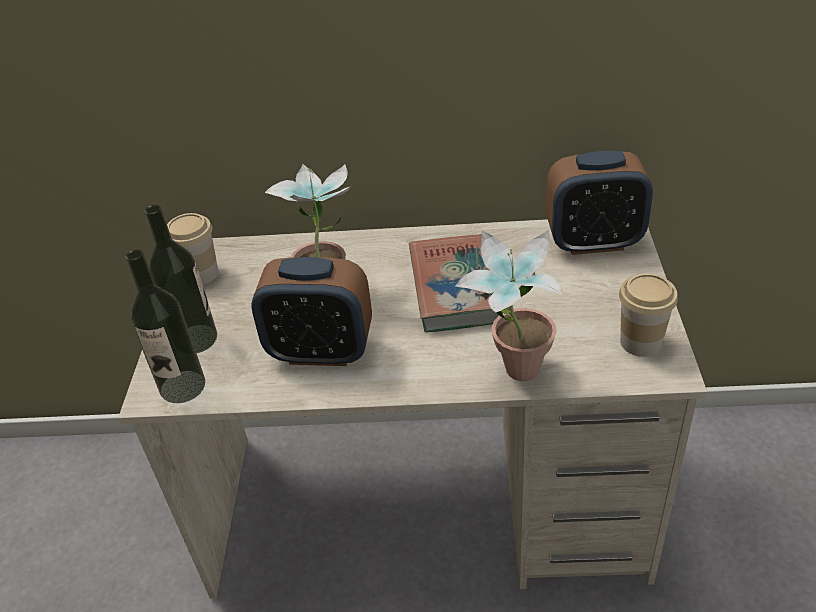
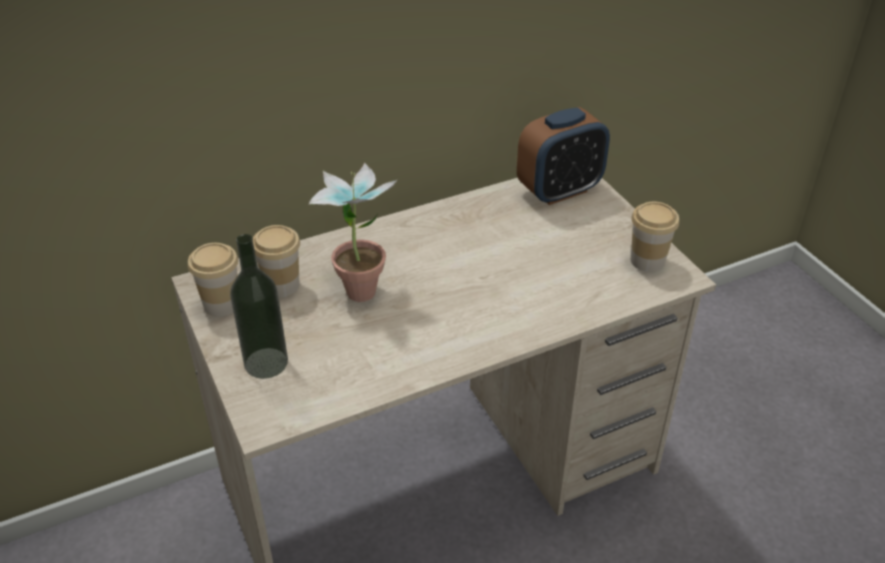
camera: 30 degrees left, 0 degrees up
(182, 386) = (288, 407): bottle -> none
(261, 271) = (281, 285): none -> cup
(321, 351) = (395, 340): alarm clock -> none
(458, 289) = (476, 256): book -> none
(512, 375) = (569, 313): potted plant -> none

